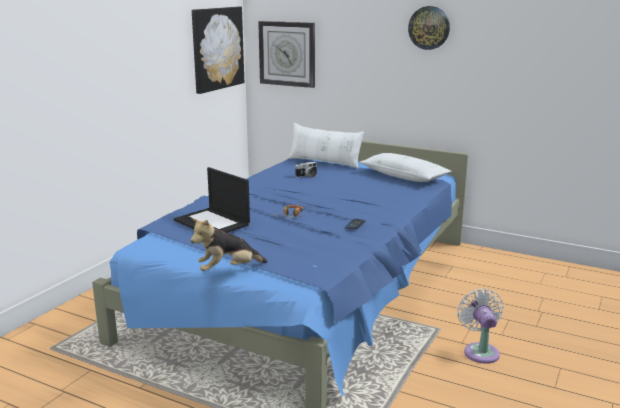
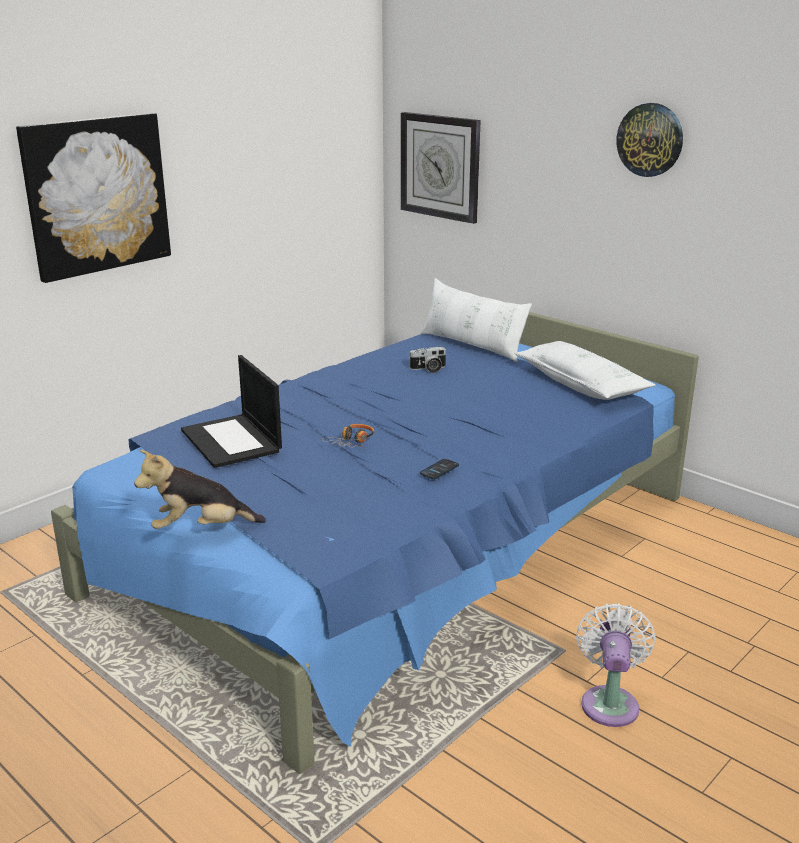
camera: 15 degrees right, 5 degrees up
(217, 48) = (330, 155): picture -> picture (96, 195)

